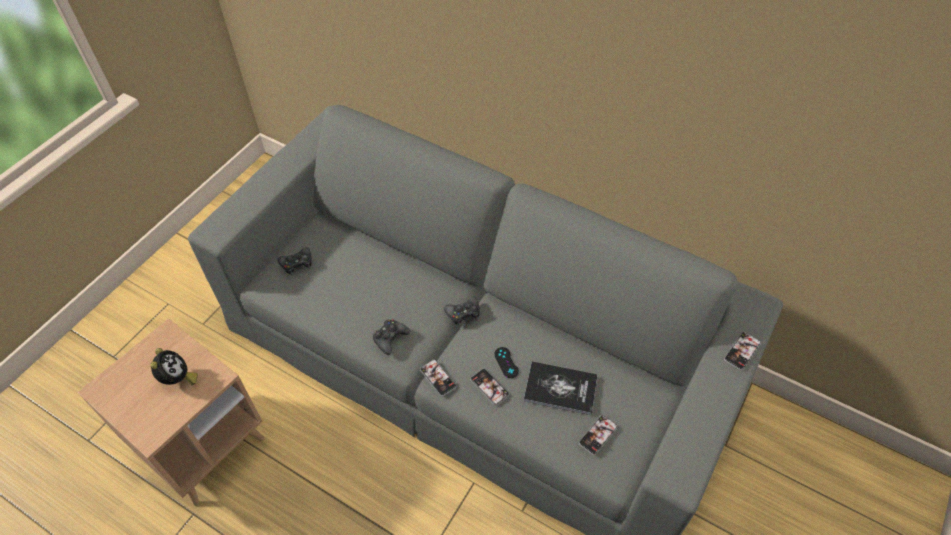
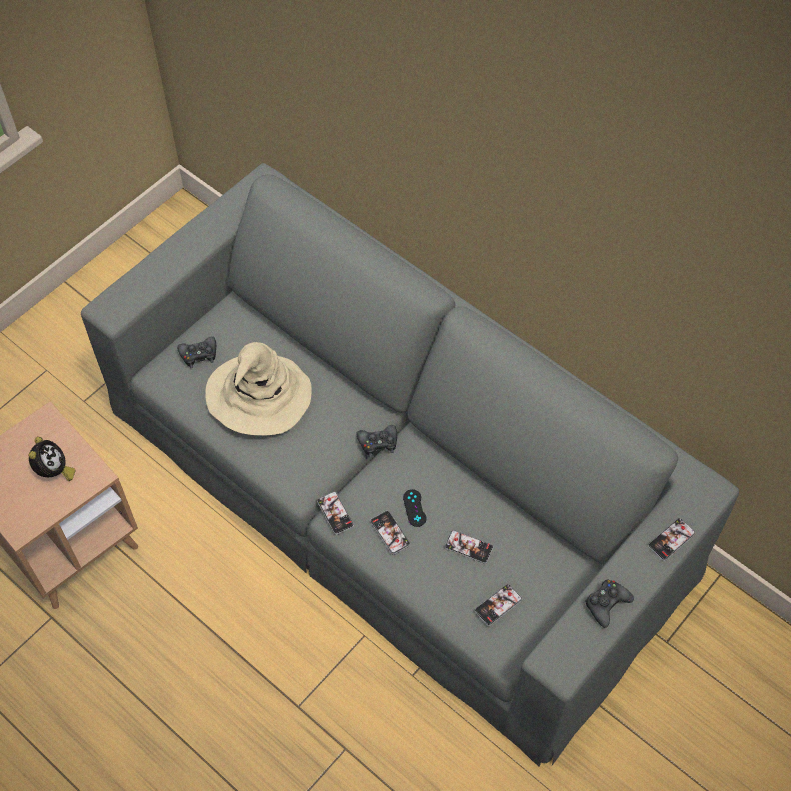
camera: 10 degrees right, 5 degrees up
(353, 290) = (258, 396): none -> beige hat
(390, 338) = (290, 459): black game controller -> black game controller (606, 604)
(560, 388) = (468, 547): book -> phone

